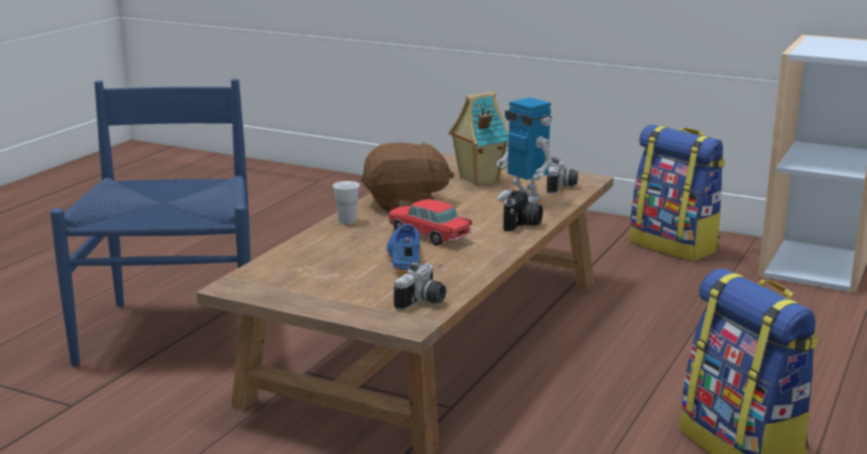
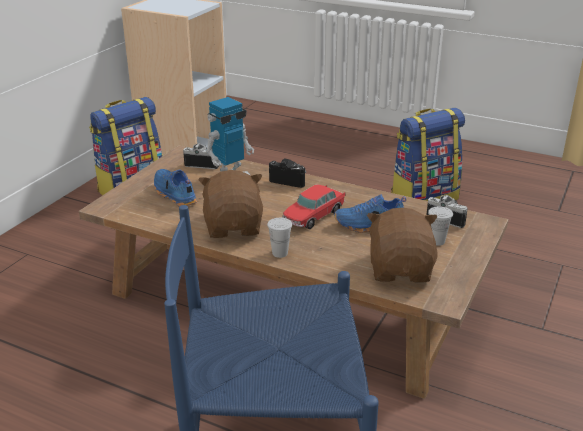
camera: 90 degrees left, 10 degrees up
(300, 270) = (401, 269): none -> brown plush toy
(361, 292) = (437, 241): none -> white cup
(477, 179) = (174, 195): toy house -> blue shoe

